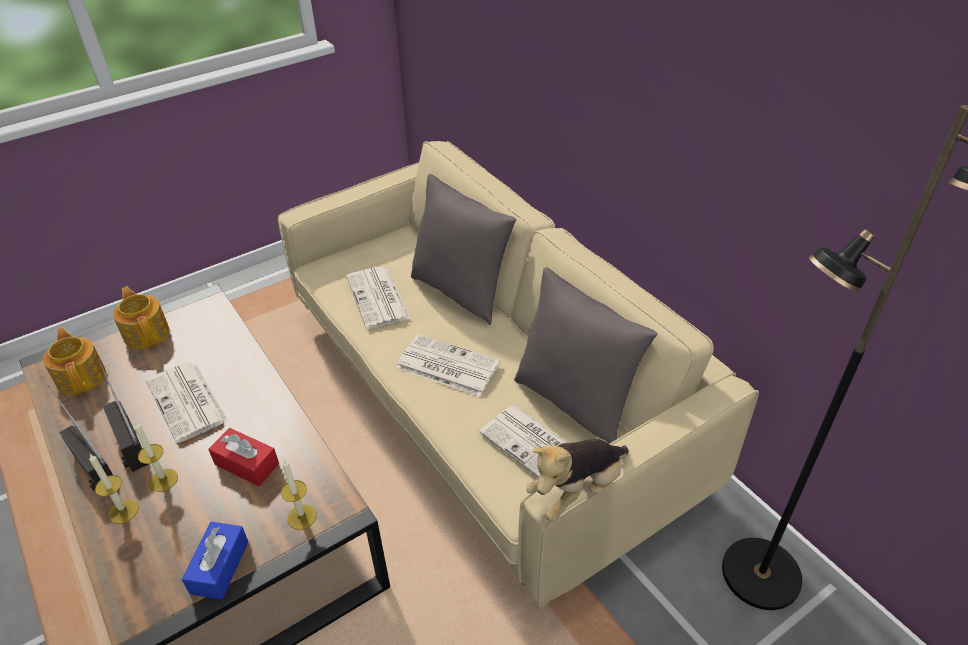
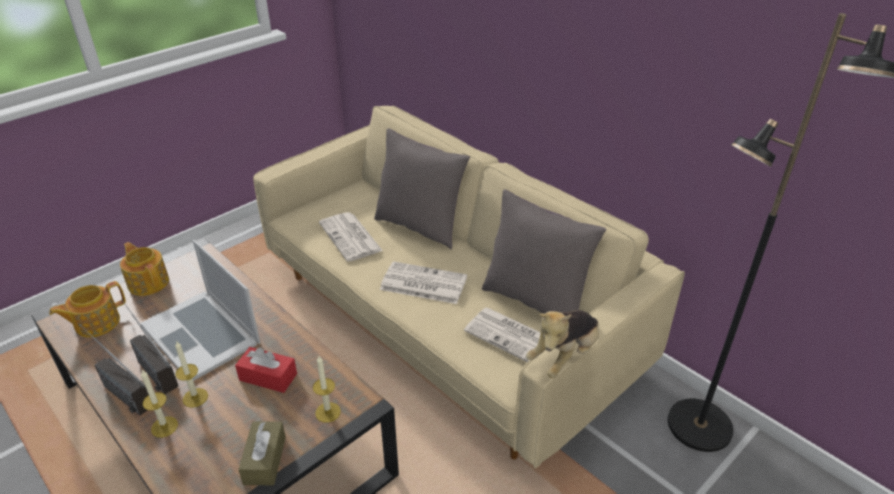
camera: 10 degrees left, 5 degrees down
(82, 376) = (96, 323): teapot -> teapot turned 90 degrees counterclockwise
(188, 402) = (201, 334): newspaper -> laptop
(219, 567) = (265, 460): blue tissue box -> brown tissue box

